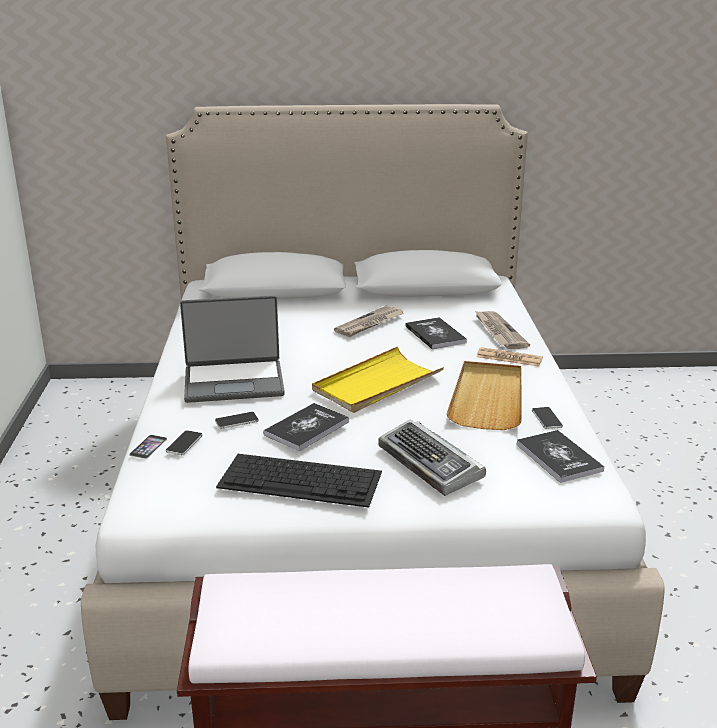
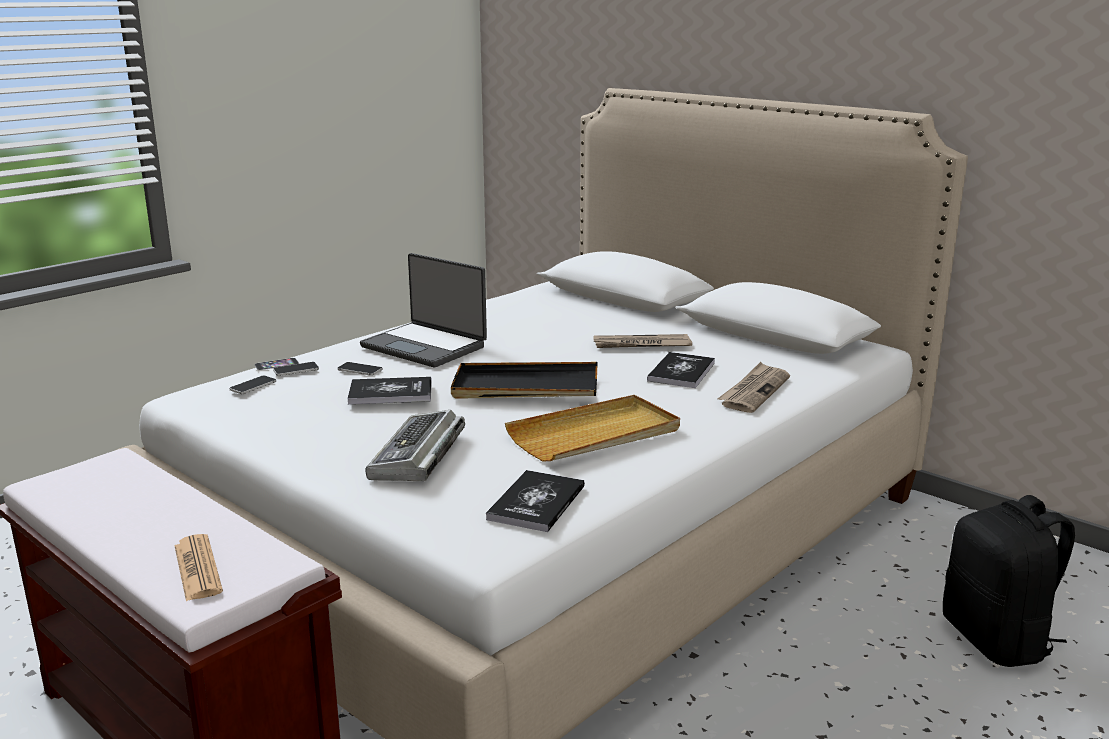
camera: 45 degrees right, 5 degrees down
(302, 479) = (303, 421): keyboard -> none
(376, 384) = (525, 387): yellow tray -> black tray
(509, 358) = (705, 414): newspaper -> newspaper (197, 568)
(546, 418) = (609, 471): phone -> phone (253, 386)
(650, 439) = (997, 640): none -> black backpack

